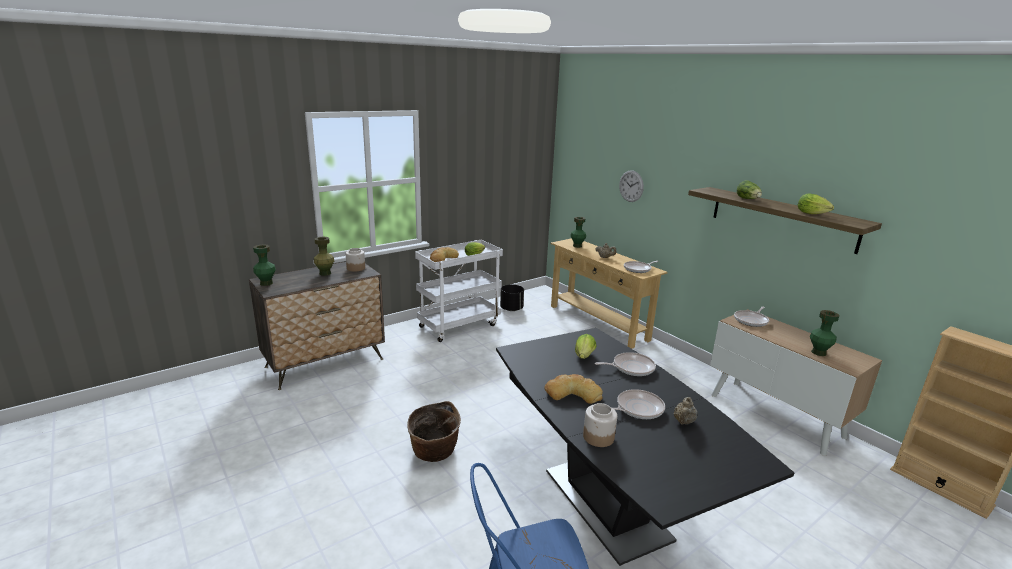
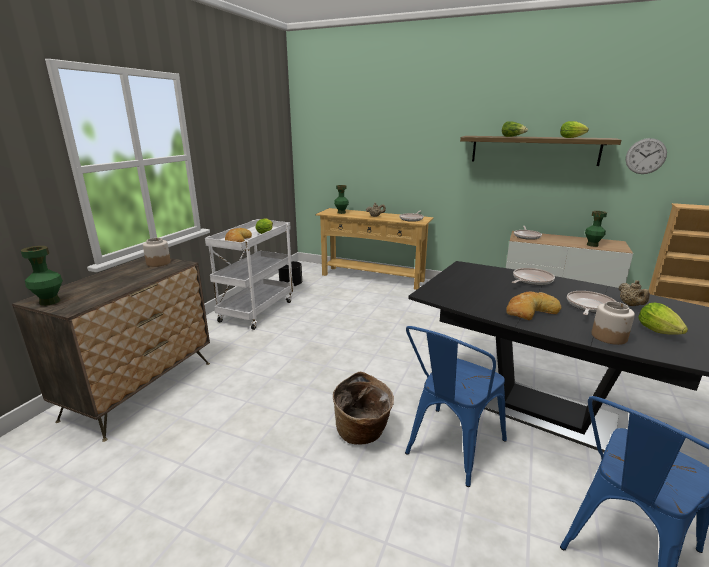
camera: 30 degrees left, 0 degrees up
(325, 273) = (124, 275): green vase -> none
(484, 494) = (450, 449): none -> blue chair
(584, 357) = (487, 283): lettuce -> lettuce (660, 332)
(631, 186) = (385, 149): wall clock -> wall clock (645, 156)

